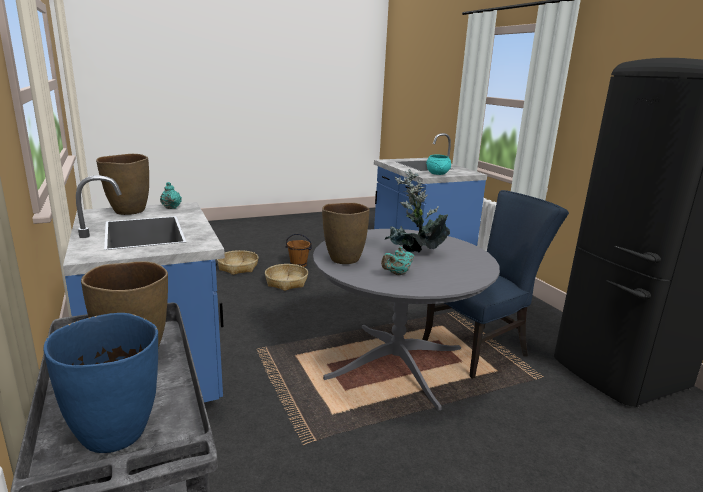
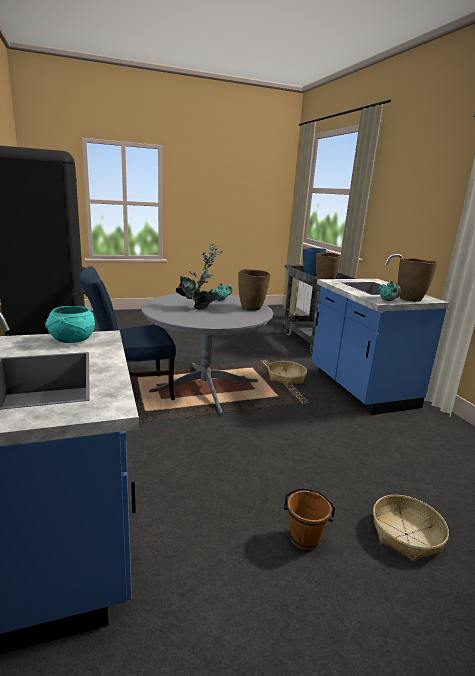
camera: 175 degrees left, 0 degrees up
(286, 282) = (310, 487): basket -> basket (286, 378)

